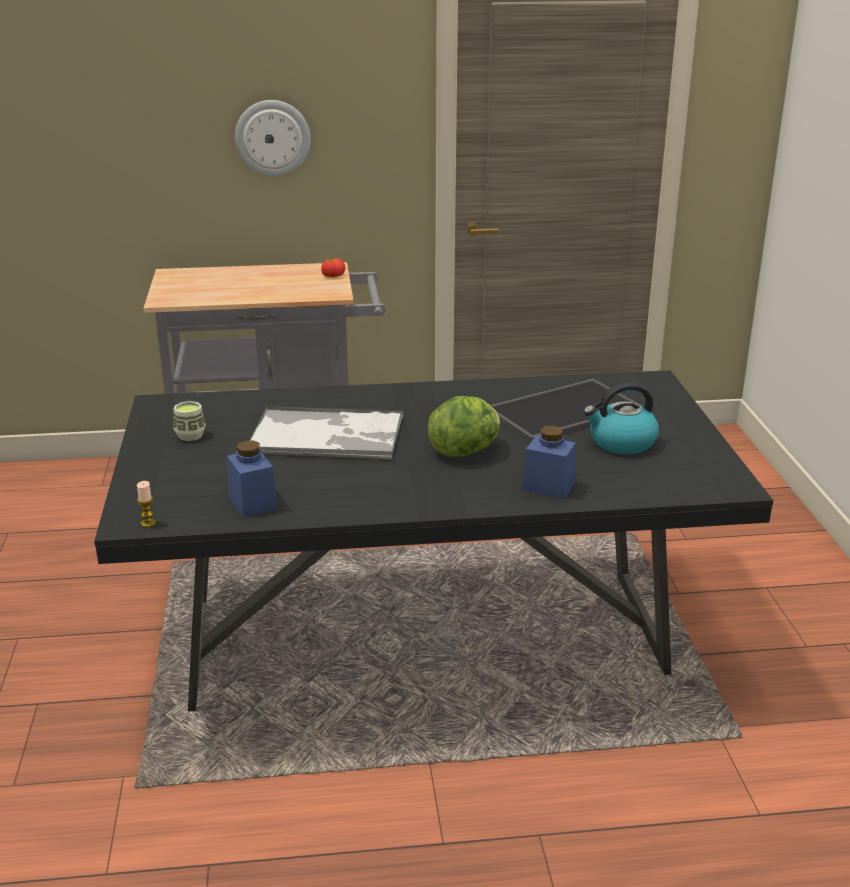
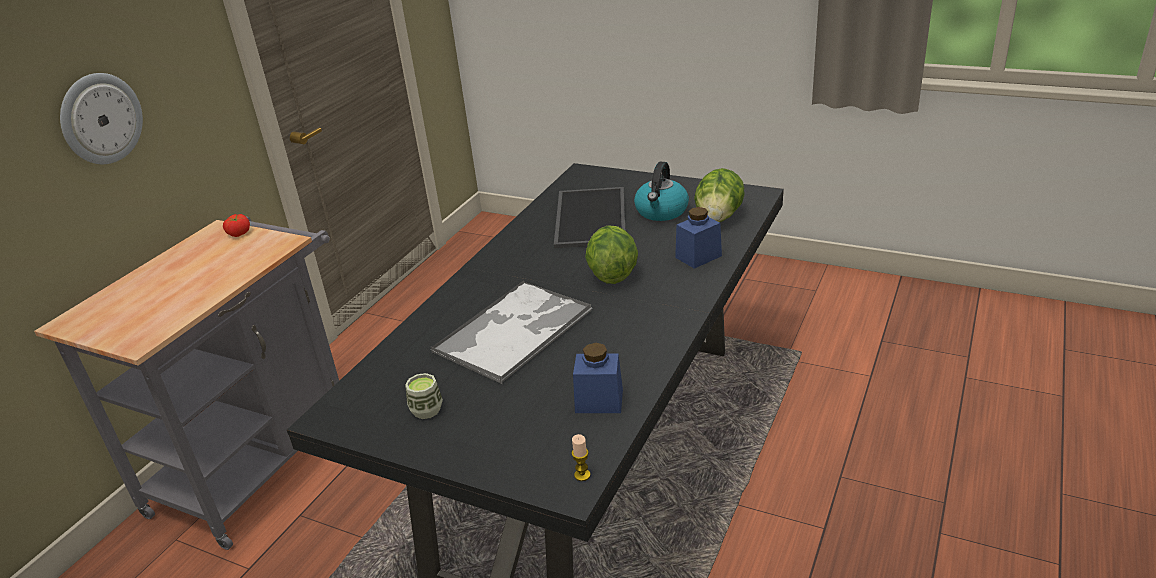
camera: 55 degrees left, 5 degrees up
(648, 477) = (719, 217): none -> lettuce

